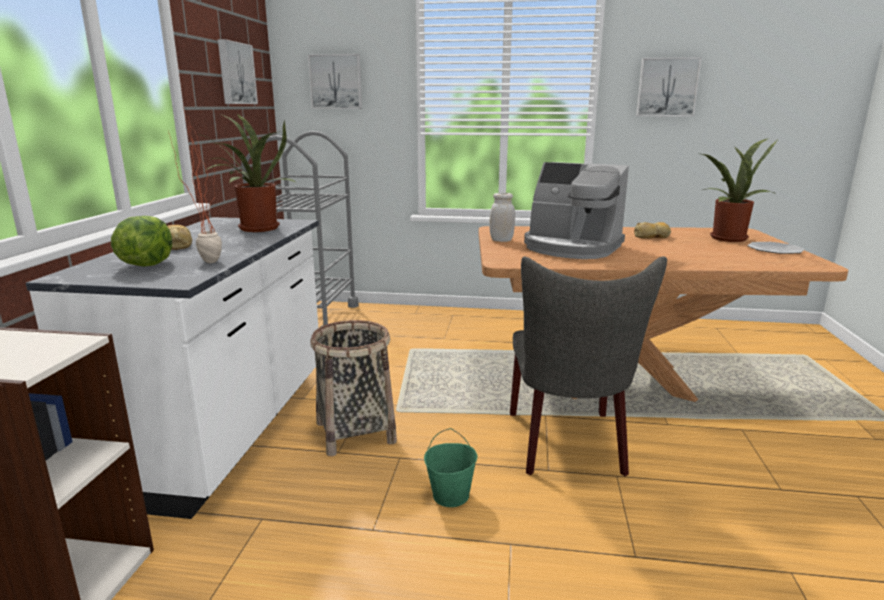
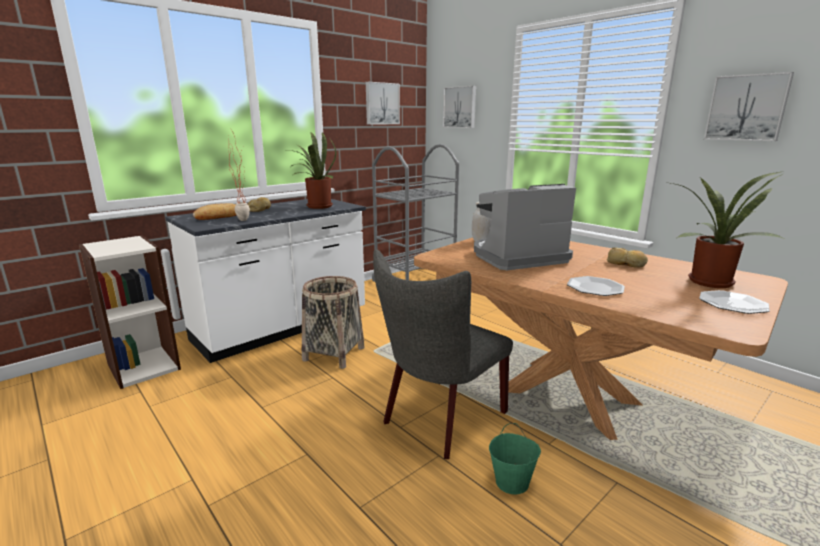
camera: 40 degrees right, 0 degrees up
(146, 264) = (219, 216): lettuce -> bread
(451, 495) = (323, 411): green bucket -> green bucket (512, 482)
(571, 248) = (517, 257): coffee machine -> coffee machine turned 90 degrees clockwise
(687, 258) = (595, 288): none -> plate

